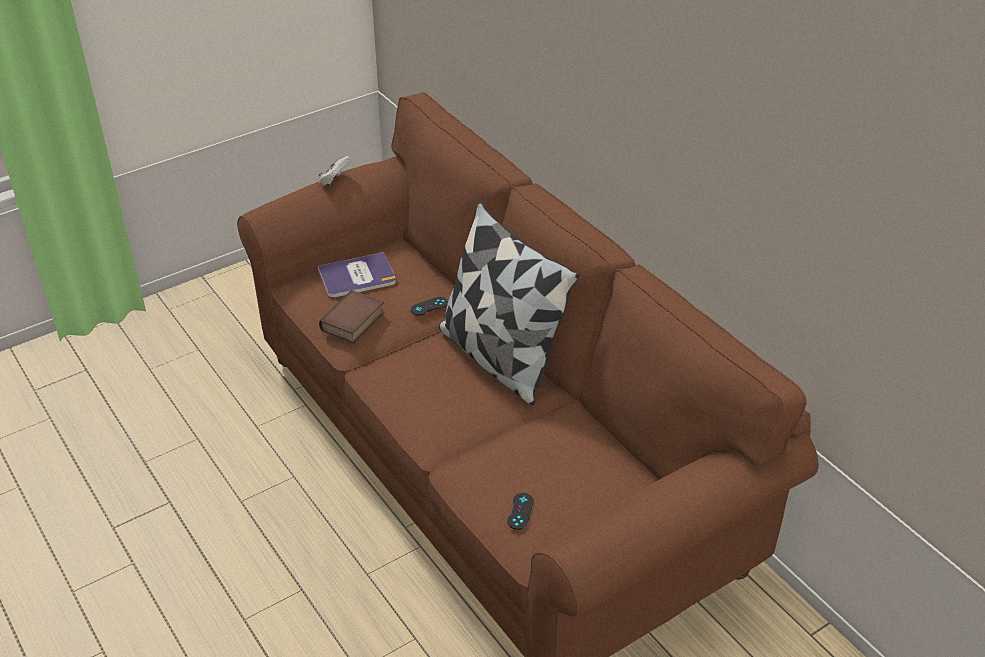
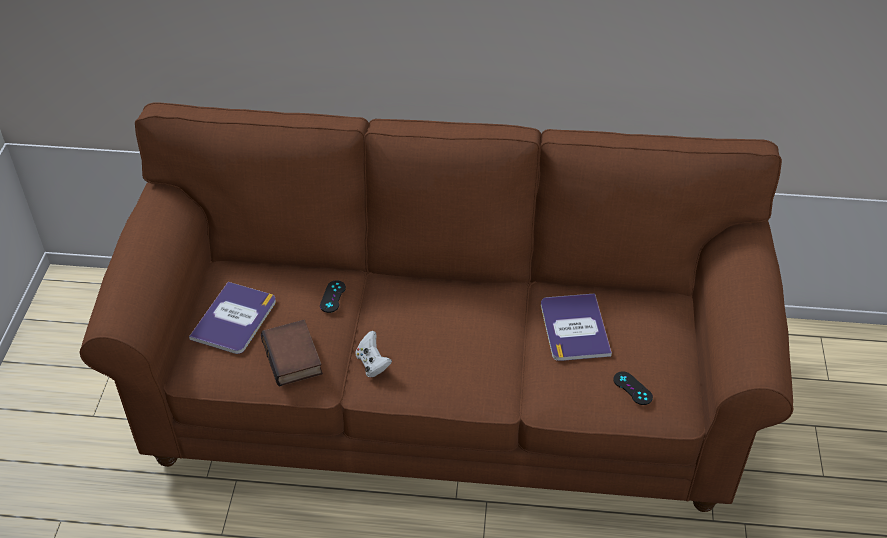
camera: 50 degrees left, 5 degrees up
(334, 180) = (137, 242): white game controller -> white game controller (372, 364)
(499, 358) = (441, 294): pillow -> none
(545, 444) = (574, 328): none -> book

